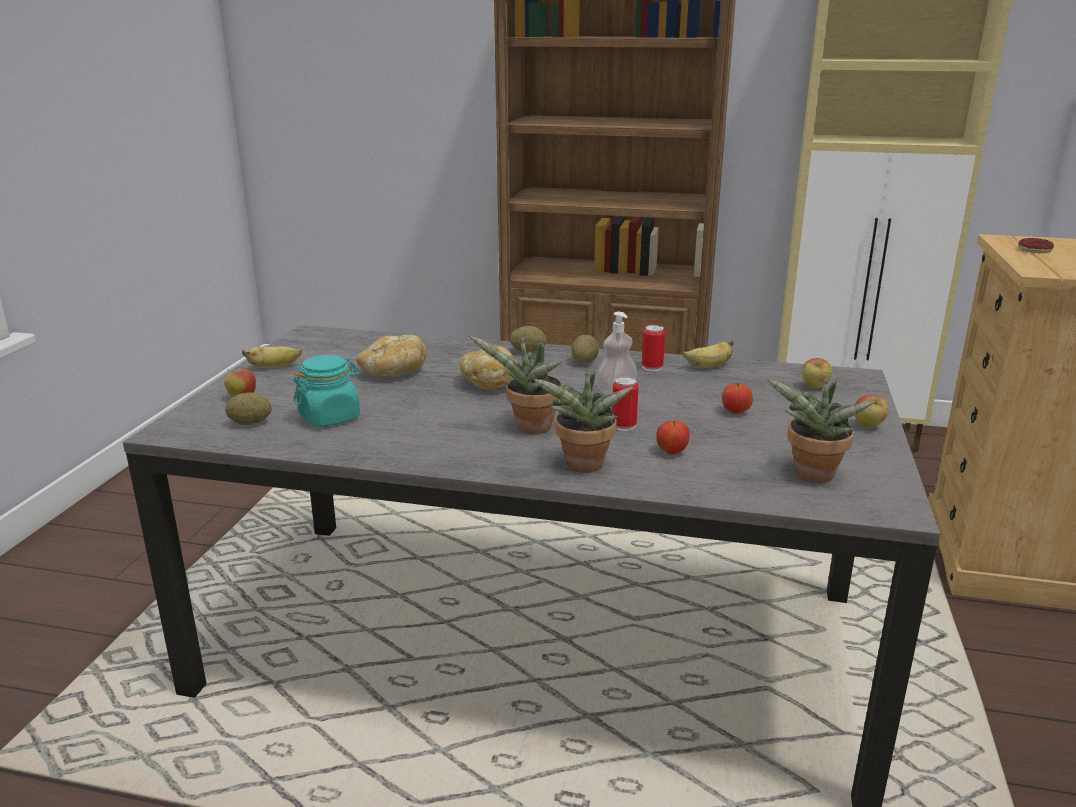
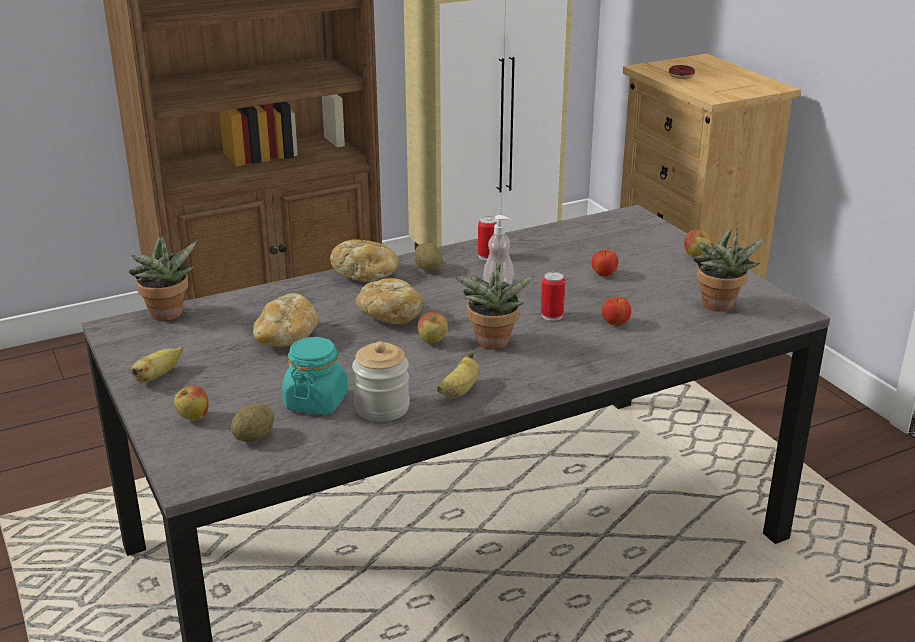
camera: 40 degrees left, 5 degrees up
(363, 438) = (382, 407): none -> jar
(528, 351) = (366, 275): potato -> bread
(583, 467) = (580, 360): potted plant -> potted plant (167, 316)
(708, 366) = (525, 241): banana -> banana (459, 391)
(814, 387) = (620, 235): apple -> apple (432, 342)

